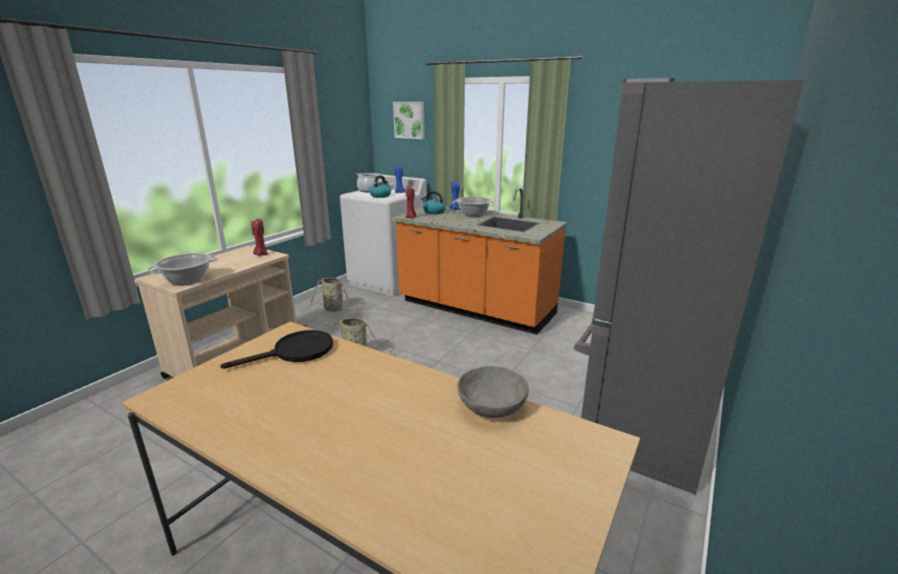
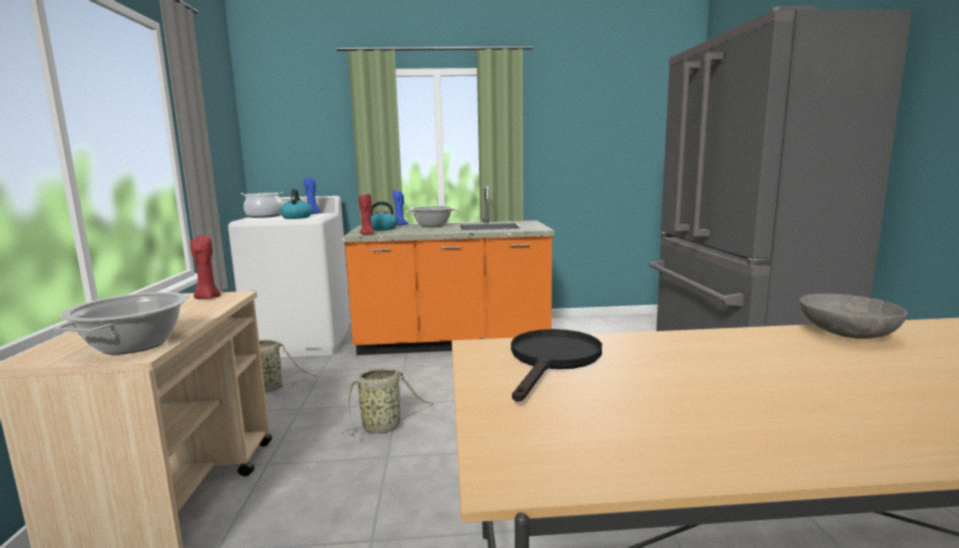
camera: 35 degrees left, 10 degrees down
(410, 120) = (307, 122): picture -> none

